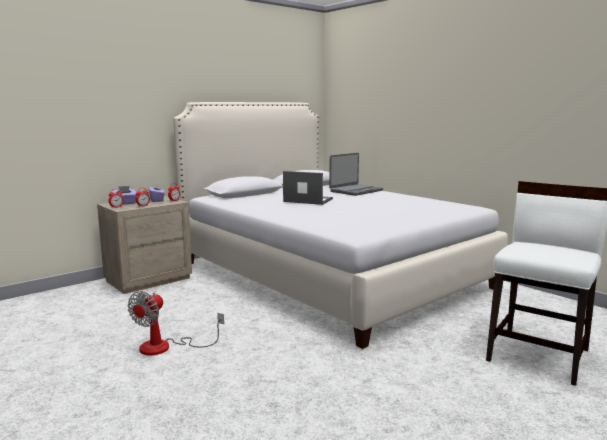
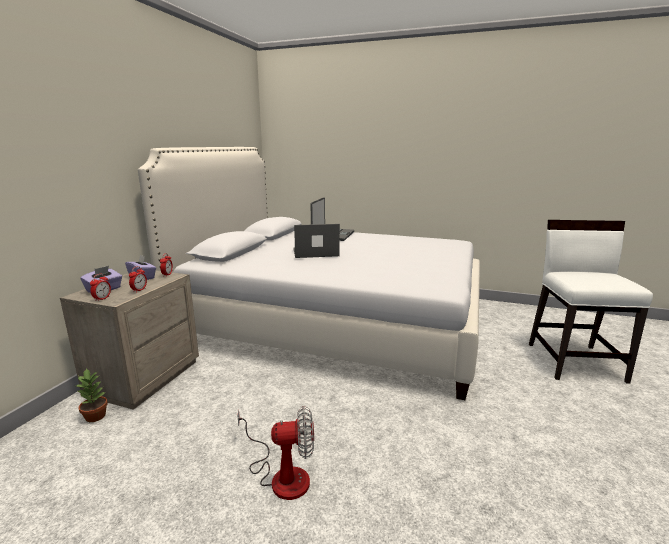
camera: 30 degrees left, 5 degrees up
(101, 292) = (96, 416): none -> potted plant
(166, 347) = (281, 475): fan -> fan turned 90 degrees counterclockwise

